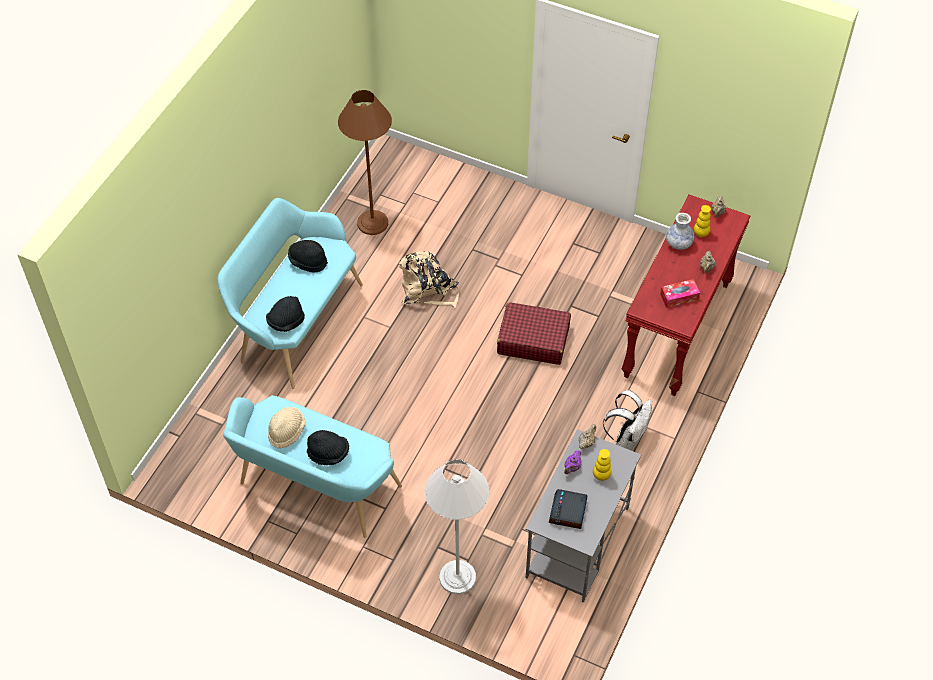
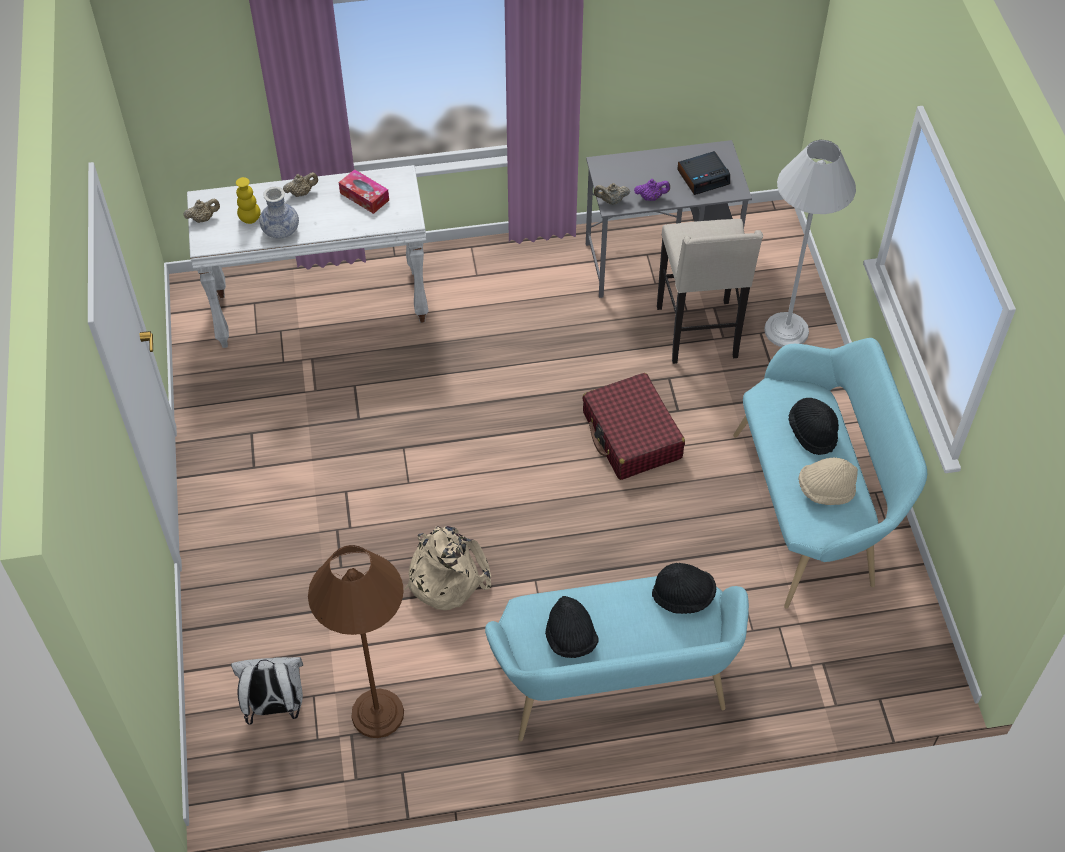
camera: 125 degrees left, 0 degrees up
(496, 522) = (699, 334): none -> beige stool
(533, 340) = (438, 427): red suitcase -> red suitcase (631, 436)
(601, 475) = (639, 173): yellow vase -> none
(627, 437) = (502, 283): white backpack -> white backpack (275, 706)
(677, 331) = (322, 307): red console table -> white console table

